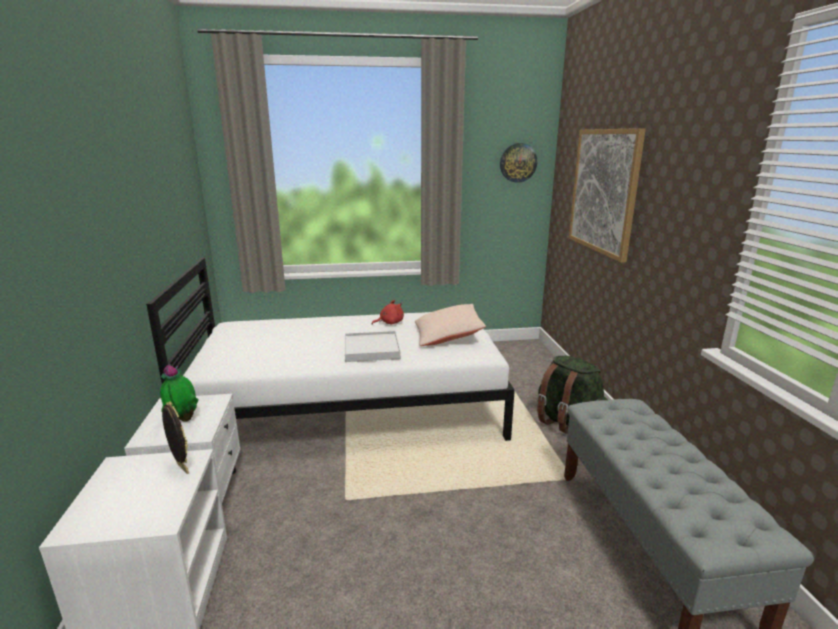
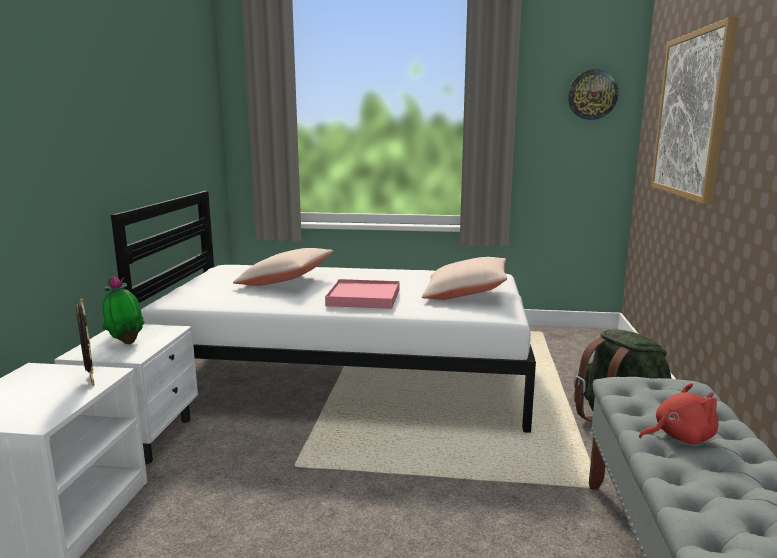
camera: 15 degrees right, 5 degrees down
(294, 337) = (285, 281): none -> beige pillow
(371, 349) = (363, 298): white tray -> pink tray
(390, 323) = (402, 277): red plush toy -> red plush toy (679, 437)

